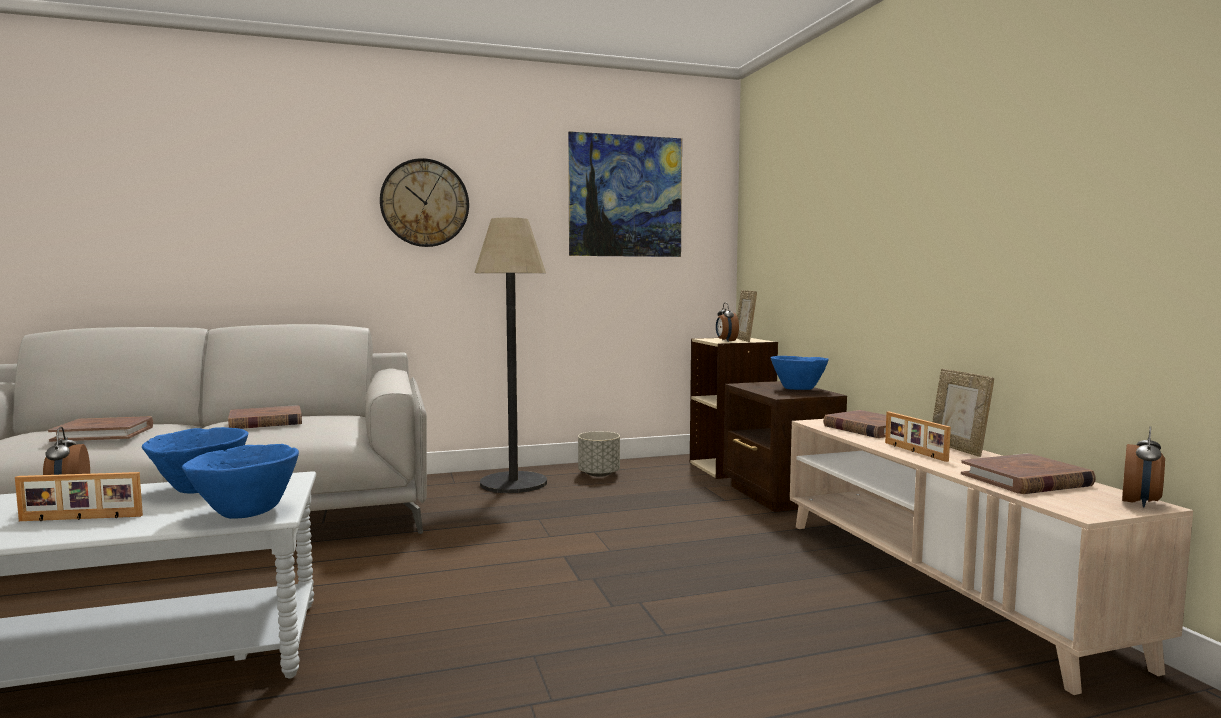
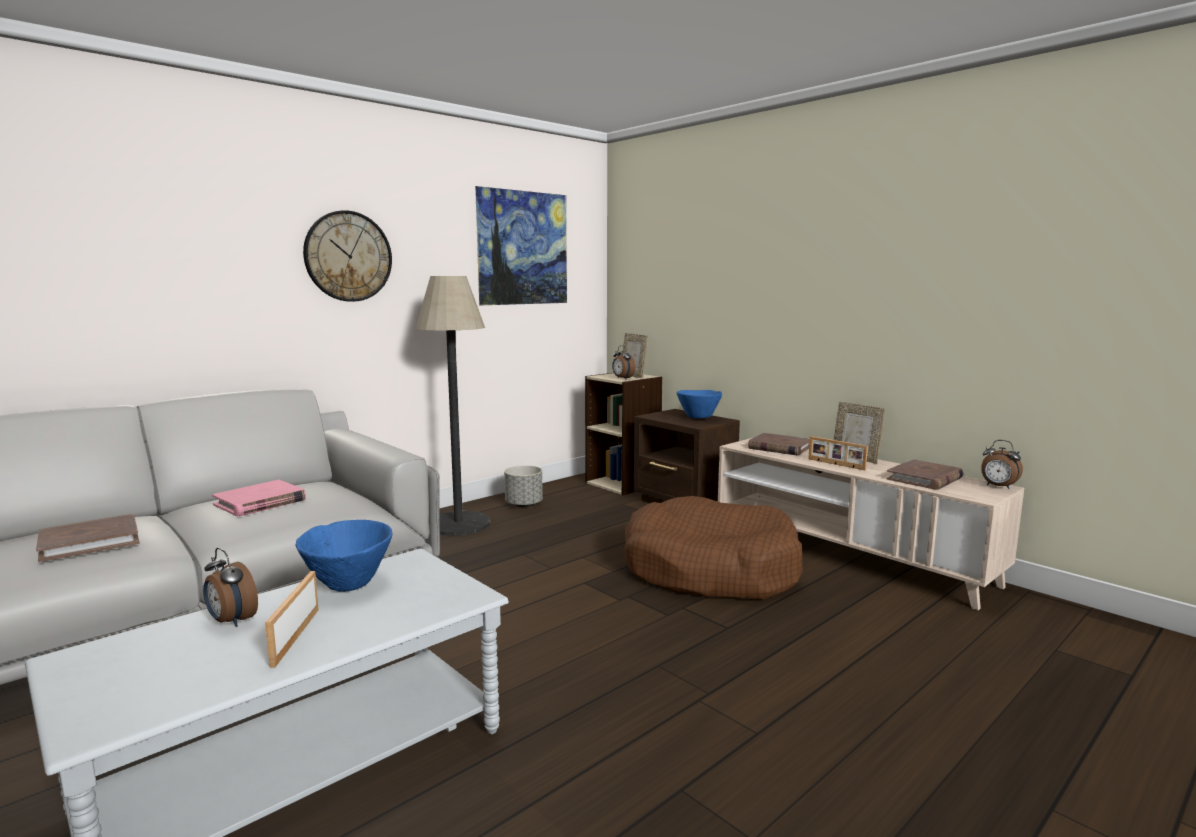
camera: 25 degrees left, 5 degrees up
(80, 518) = (294, 636): picture frame -> picture frame turned 120 degrees clockwise
(245, 513) = (447, 599): blue bowl -> none
(266, 422) = (260, 502): brown book -> pink book
(723, 568) = (710, 570): none -> brown dog bed
(1141, 503) = (998, 487): alarm clock -> alarm clock turned 120 degrees clockwise

